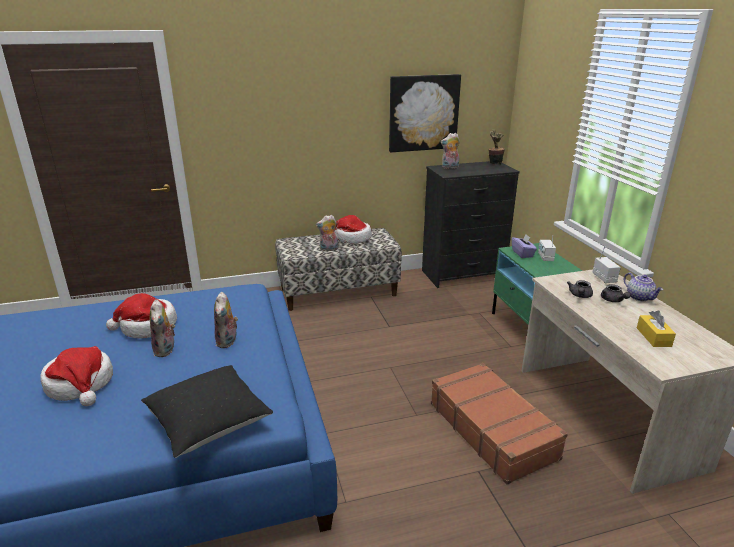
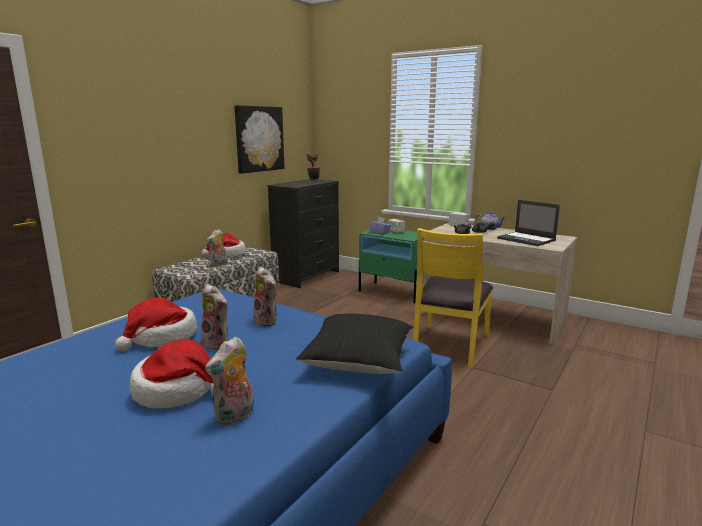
camera: 40 degrees left, 10 degrees down
(450, 167) = (287, 184): plush toy -> plush toy (235, 416)
(492, 429) = (449, 345): brown suitcase -> yellow chair
(653, 337) = (527, 239): yellow tissue box -> laptop

